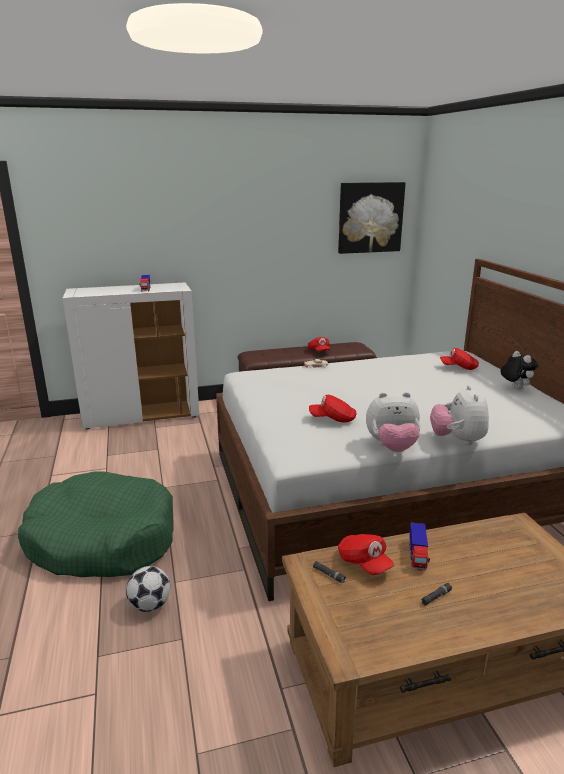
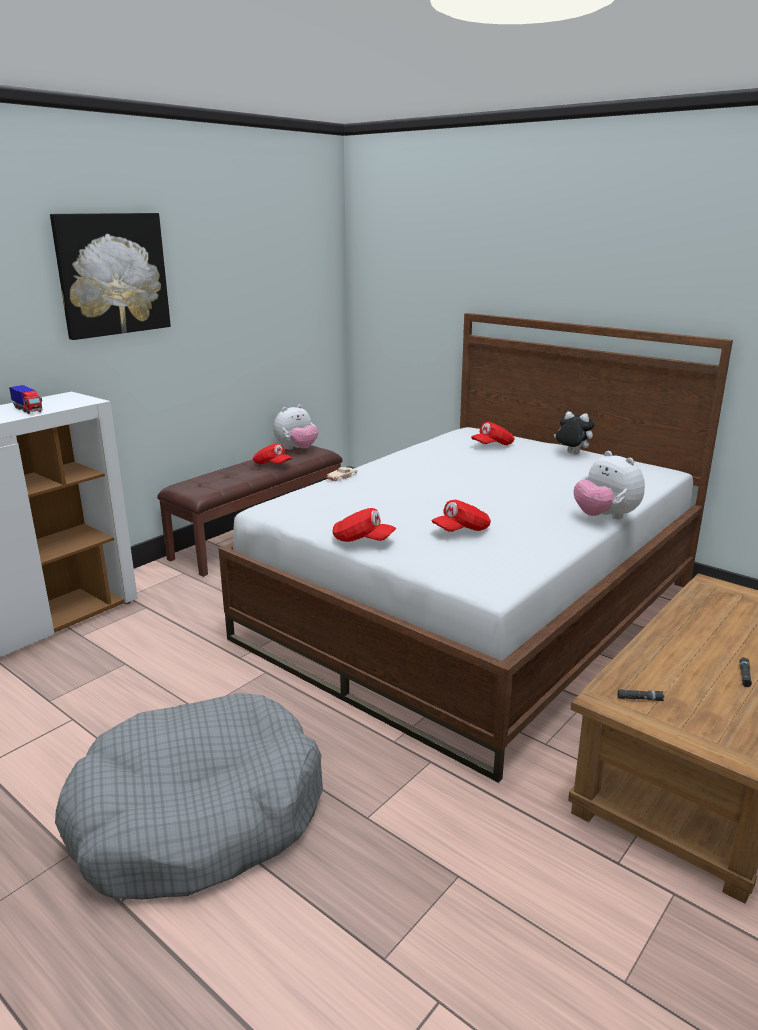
camera: 35 degrees left, 0 degrees up
(102, 540) = (197, 816): green dog bed -> grey dog bed
(150, 605) = (372, 860): football -> none
(364, 563) = (650, 673): red cap -> red cap (362, 540)
(370, 217) = (296, 272): picture -> picture (112, 274)
(392, 447) = (563, 541): plush toy -> plush toy (297, 449)
(417, 556) = (680, 646): toy truck -> none

